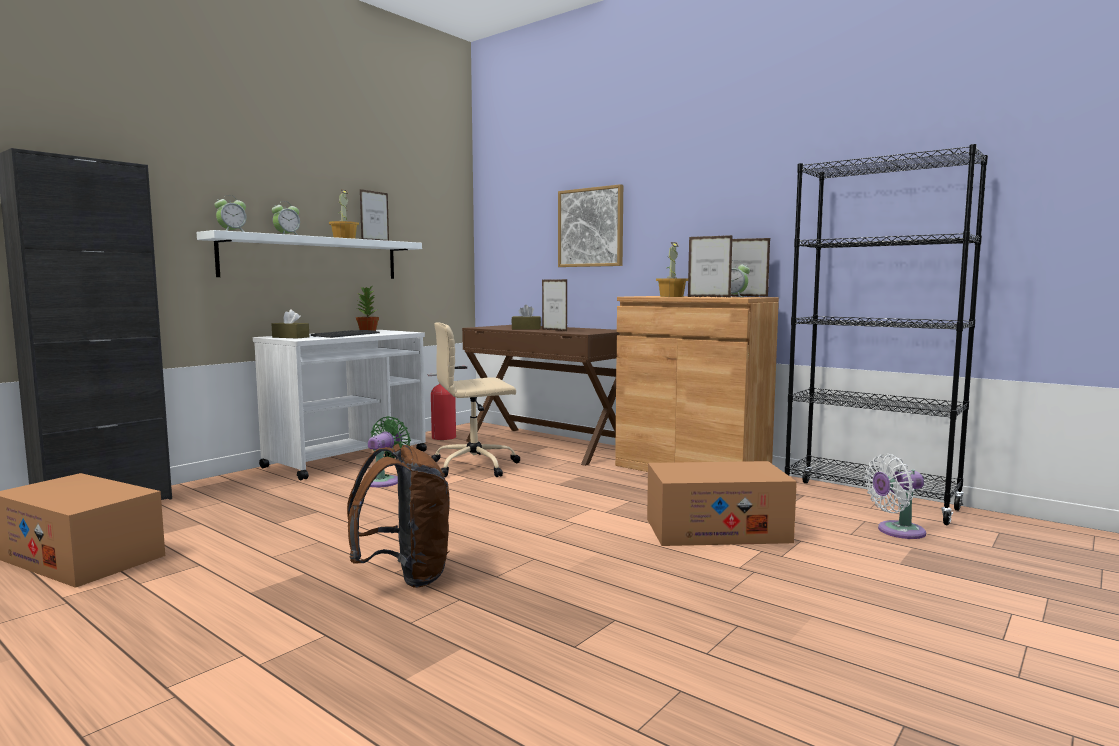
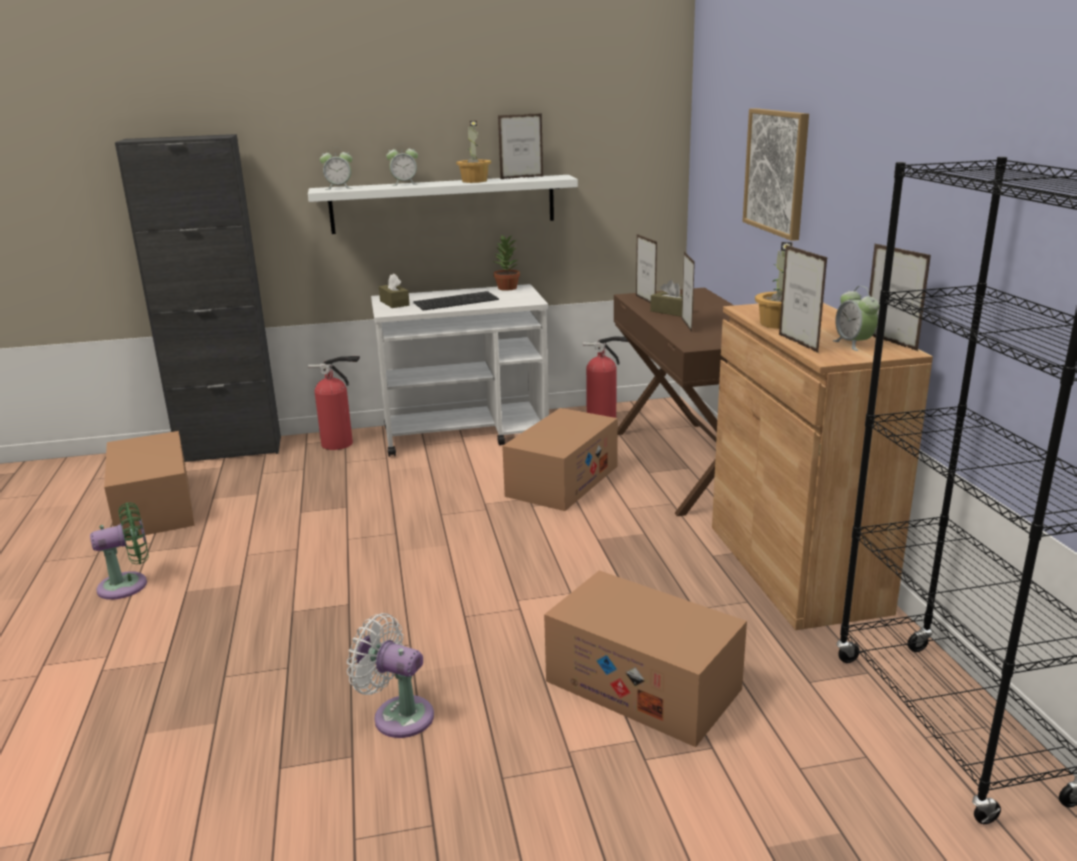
camera: 40 degrees right, 15 degrees up
(233, 482) = (340, 444): none -> fire extinguisher
(385, 481) = (450, 479): green fan -> green fan (128, 585)
(405, 576) = (291, 620): brown backpack -> none
(476, 466) = (562, 481): beige office chair -> cardboard box
(494, 327) = (645, 301): none -> picture frame
(897, 531) = (875, 796): white fan -> white fan (398, 715)

